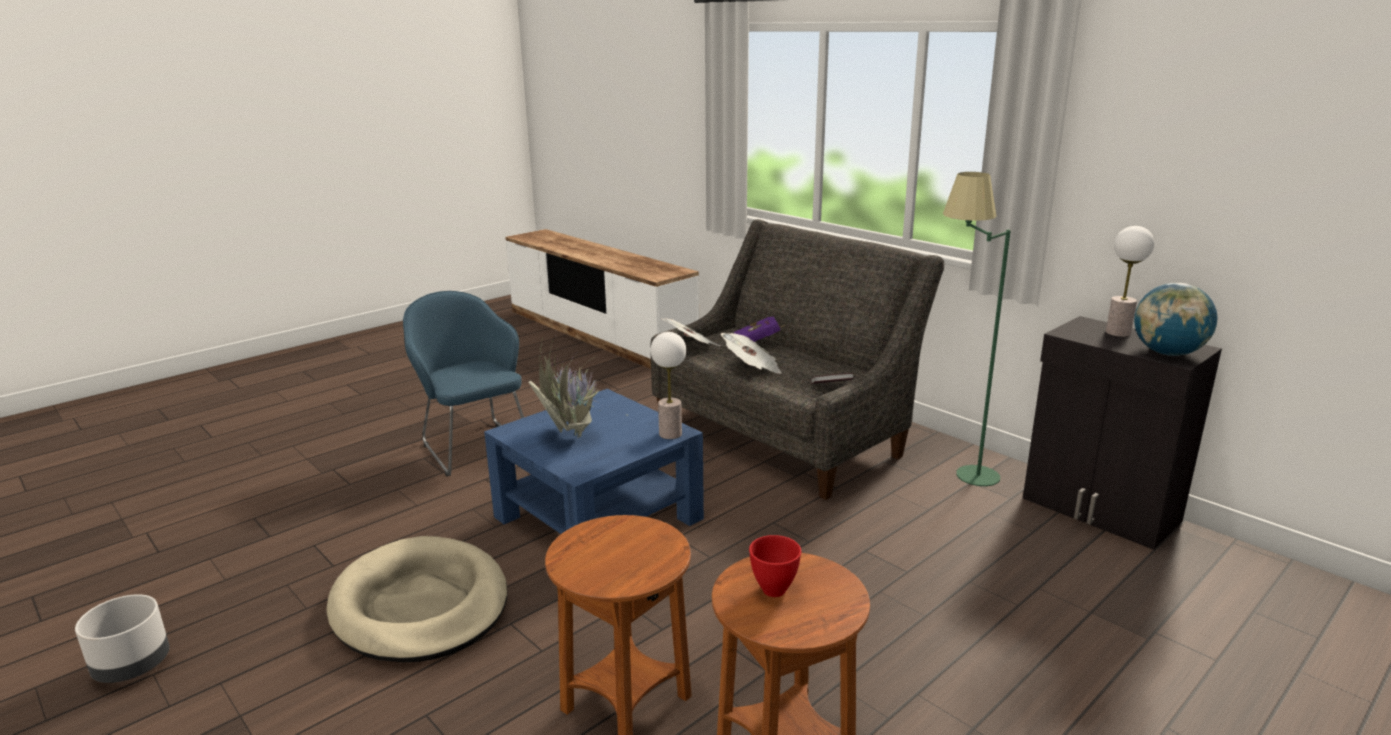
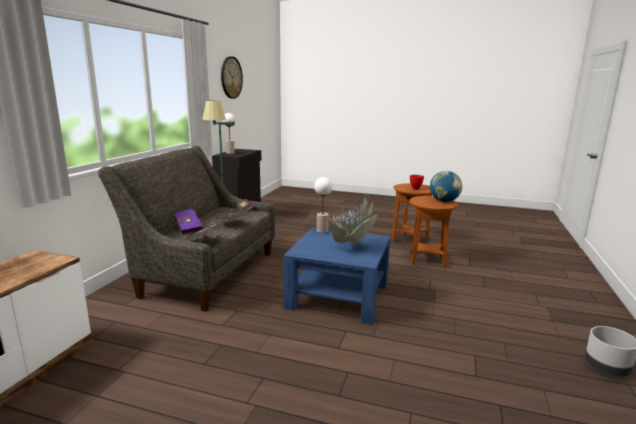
camera: 120 degrees left, 5 degrees down
(420, 605) = (453, 312): beige dog bed -> none
(474, 446) = (298, 378): blue armchair -> none
(1168, 353) = (247, 151): globe -> globe (444, 201)
(1262, 132) = (231, 77): none -> wall clock

